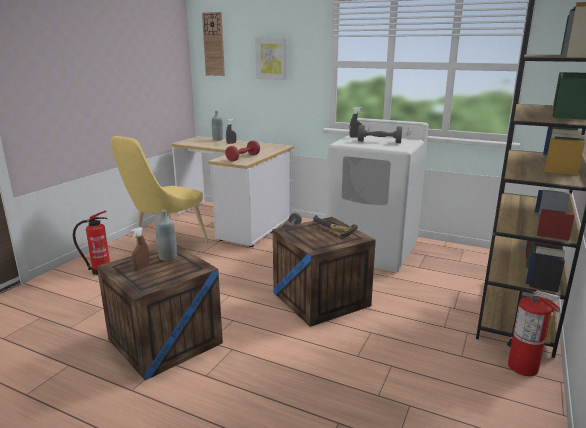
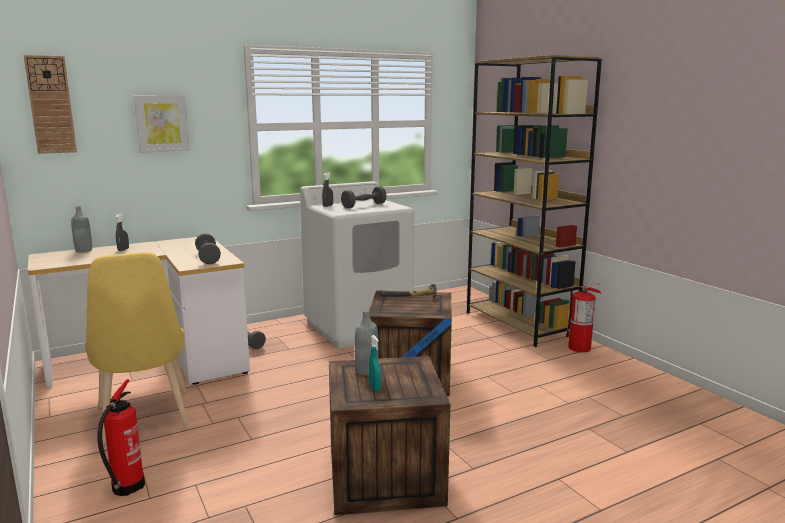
camera: 55 degrees left, 5 degrees down
(142, 267) = (375, 387): brown spray bottle -> turquoise spray bottle
(243, 157) = (208, 258): red dumbbell -> grey dumbbell

